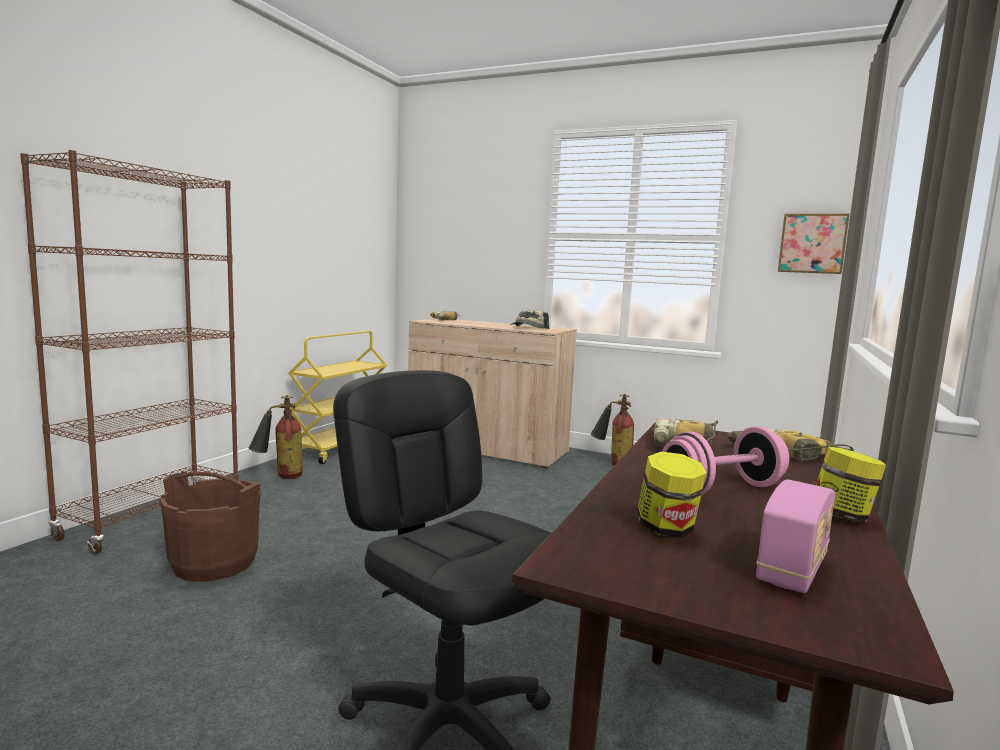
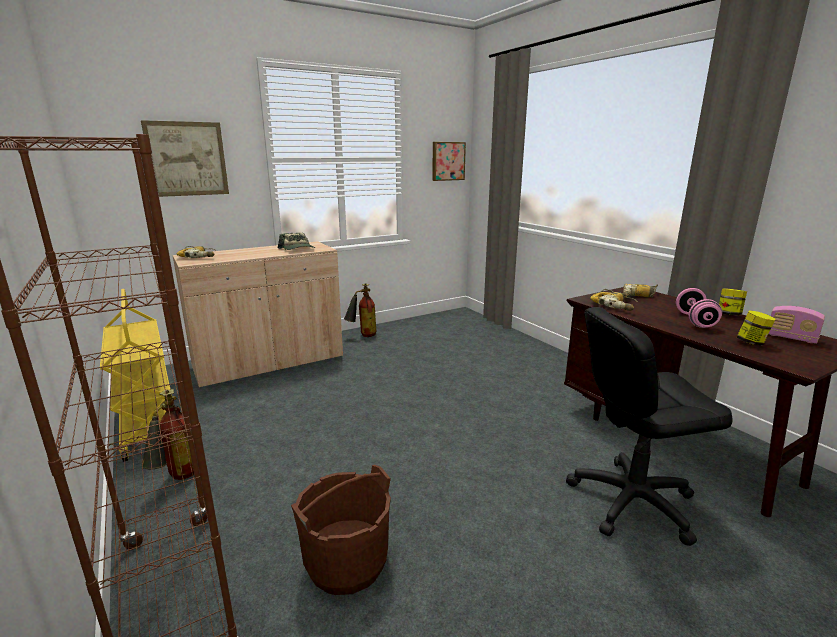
camera: 55 degrees left, 10 degrees up
(477, 232) = (187, 159): none -> picture
(792, 569) = (791, 338): radio -> radio turned 150 degrees clockwise

